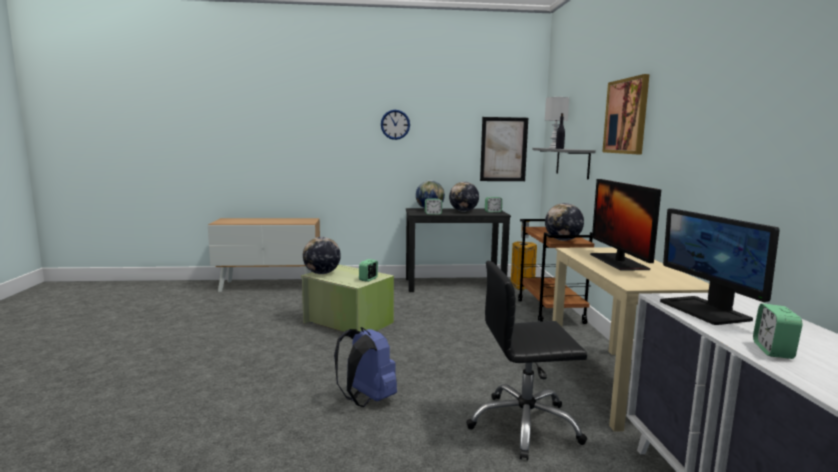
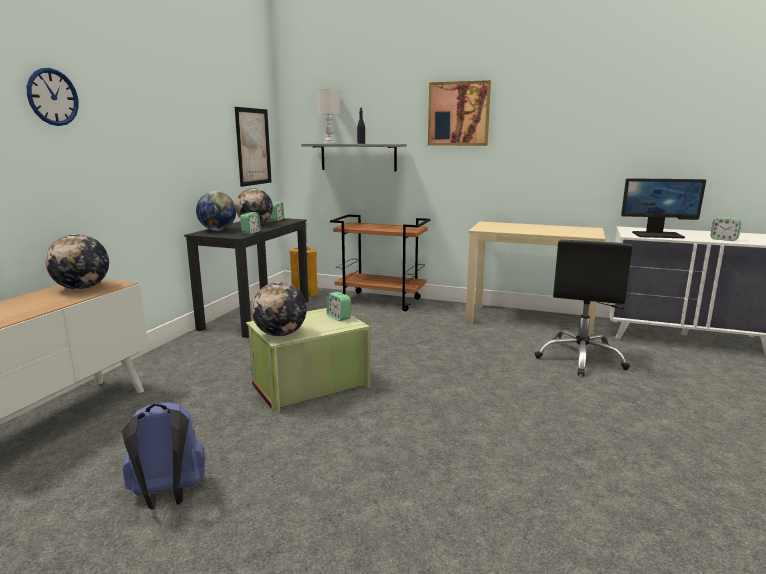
camera: 65 degrees left, 5 degrees up
(366, 399) = (520, 406): blue backpack -> blue backpack (167, 496)
(395, 124) = (157, 114): wall clock -> wall clock (53, 97)
(563, 240) = (408, 229): globe -> globe (82, 288)
(618, 261) = (526, 228): monitor -> none

